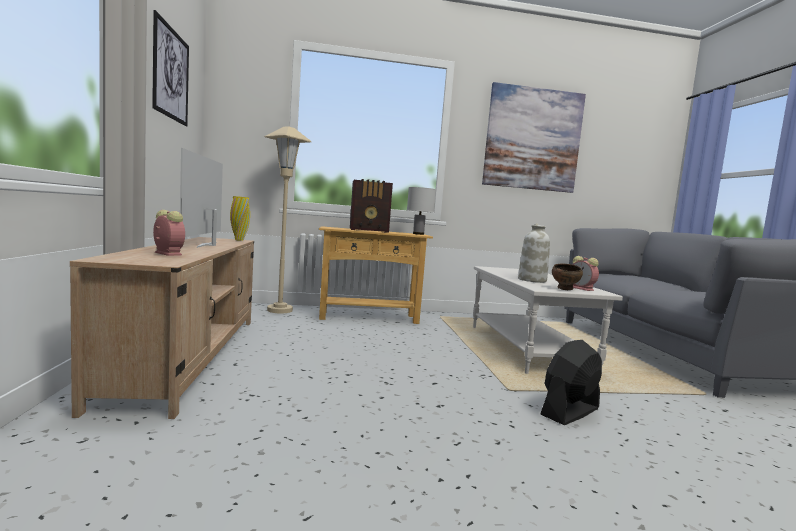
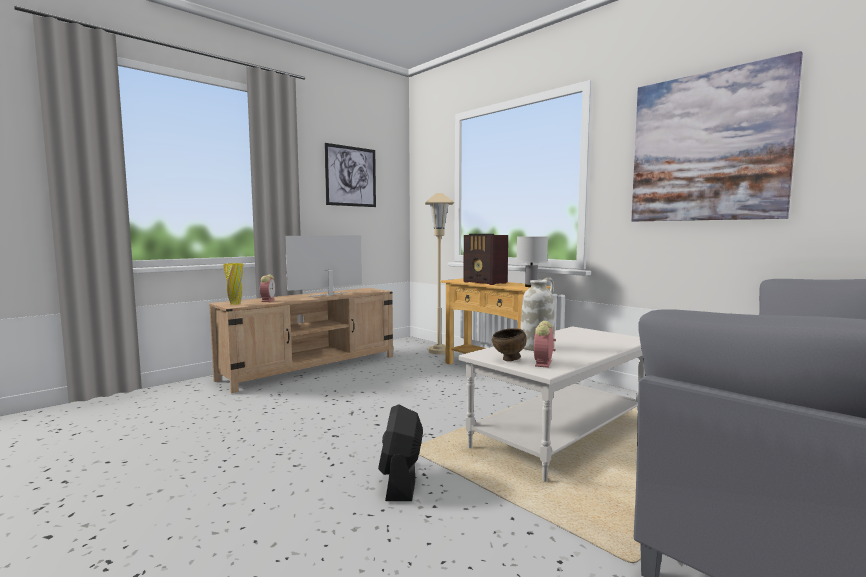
camera: 55 degrees right, 0 degrees up
(239, 240) = (380, 290): yellow vase -> yellow vase (235, 304)
(570, 411) = (400, 481): black fan -> black fan turned 105 degrees counterclockwise

